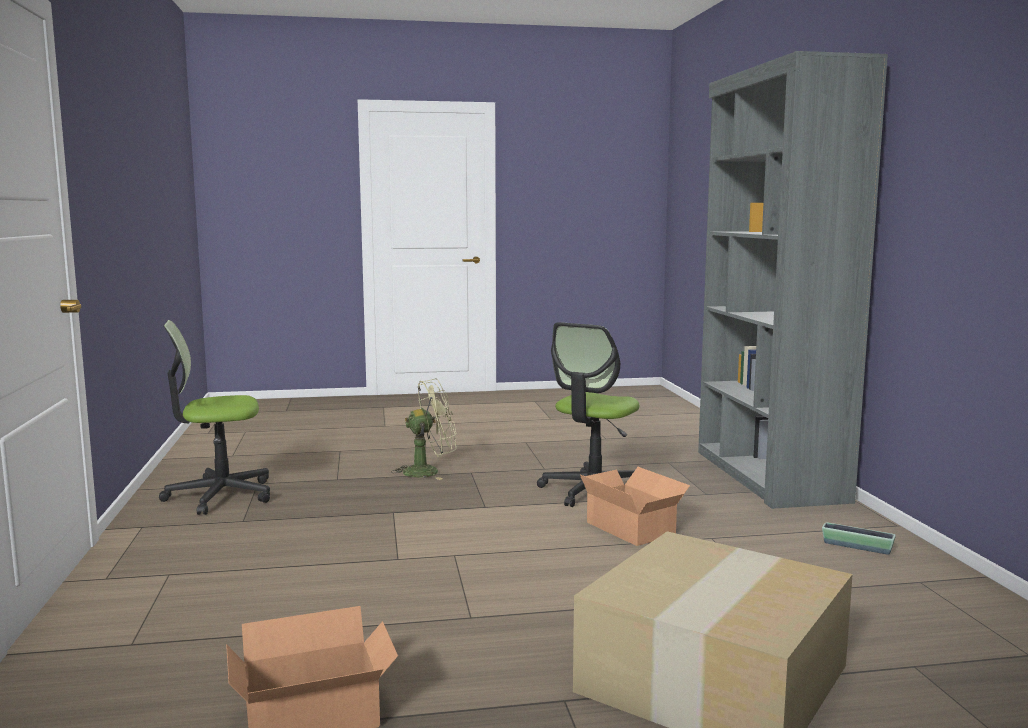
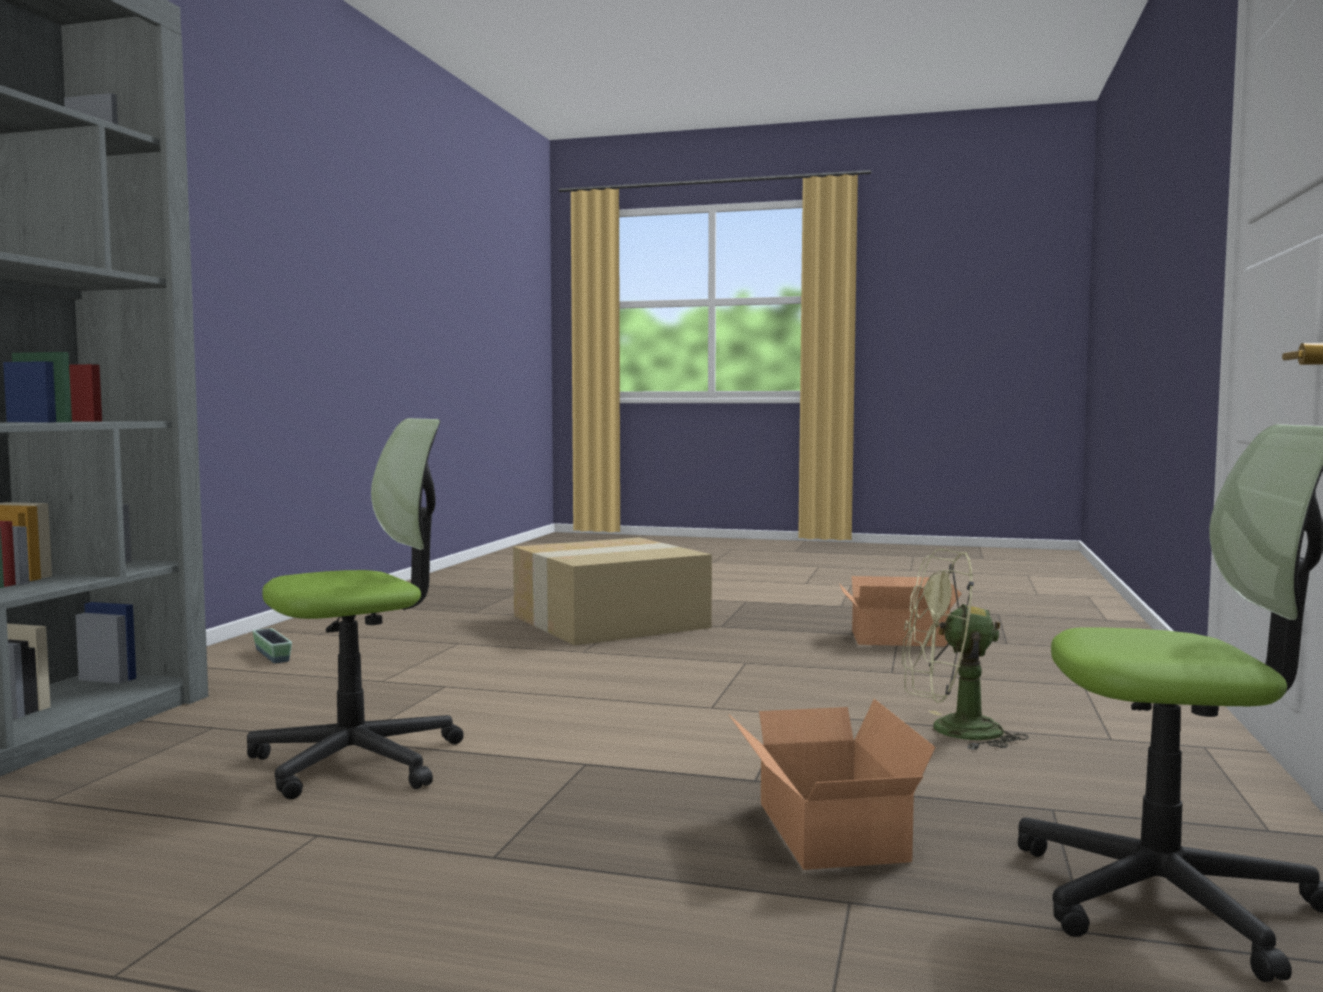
camera: 155 degrees left, 5 degrees down
(428, 471) = (590, 882): green fan -> green fan (951, 731)
(631, 527) = (439, 703): cardboard box -> cardboard box (825, 833)

